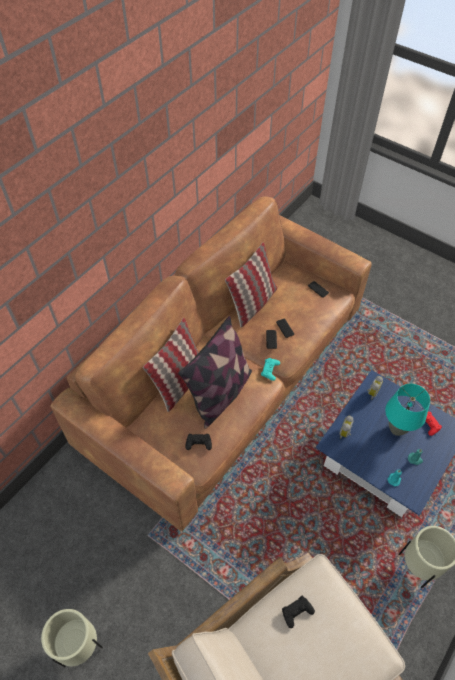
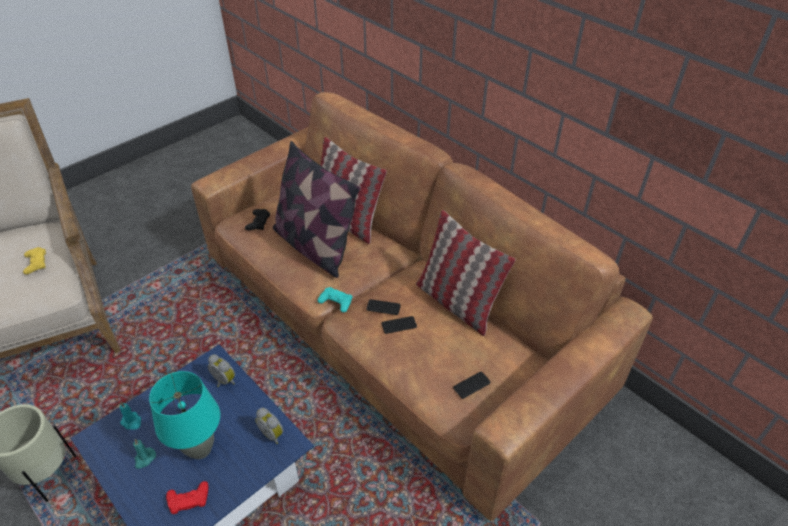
camera: 100 degrees right, 10 degrees down
(80, 645) = (152, 191): beige planter -> none
(297, 612) = (35, 263): black game controller -> yellow game controller

